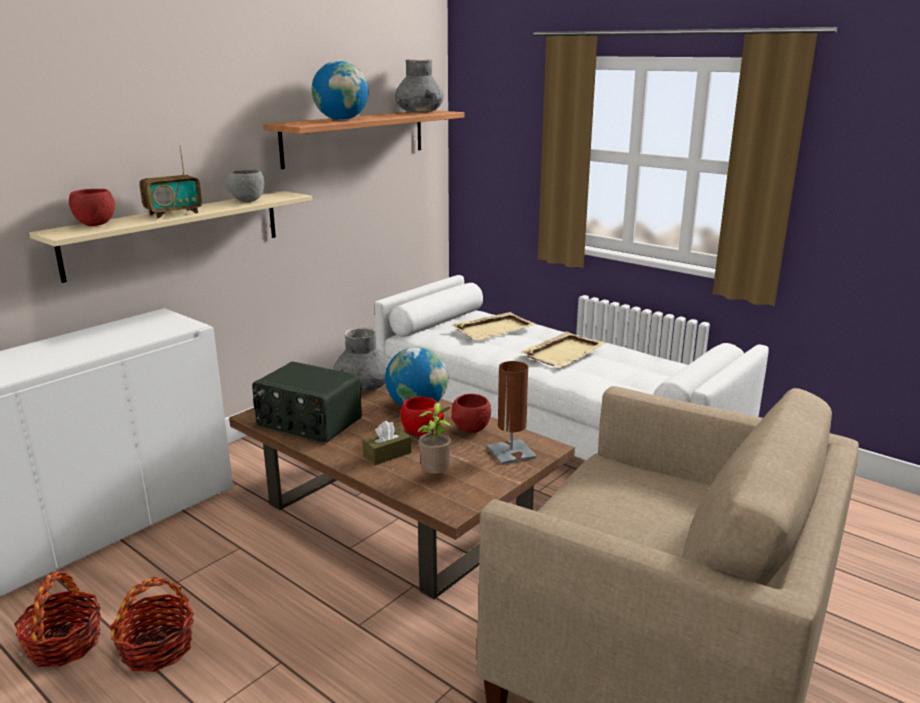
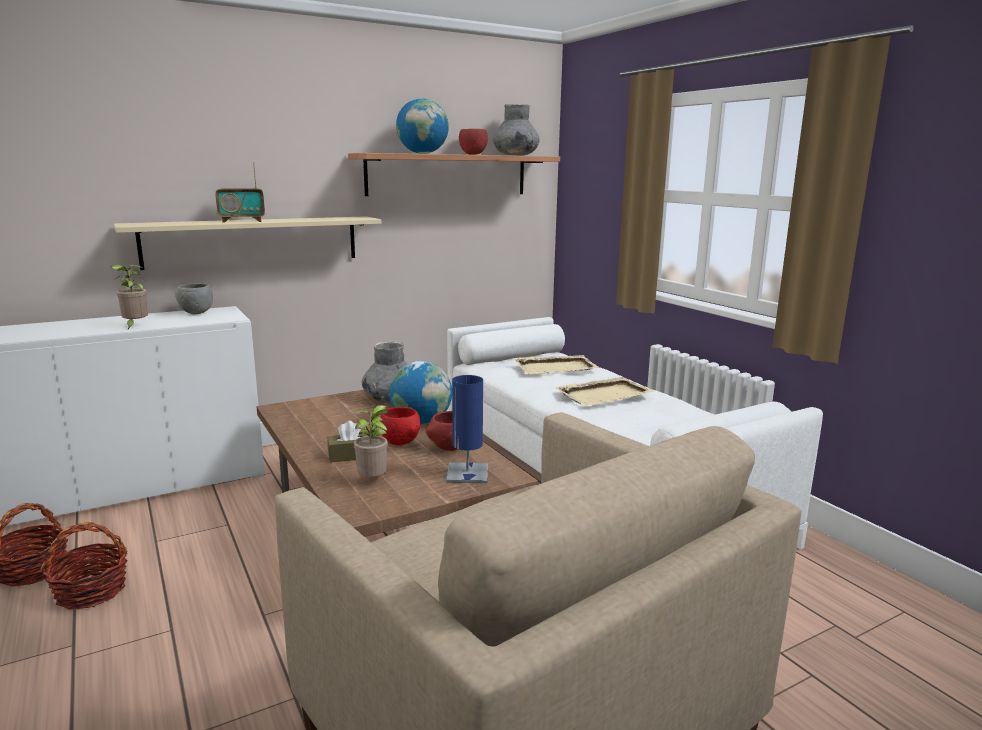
camera: 20 degrees right, 5 degrees down
(90, 351) = (135, 326): none -> potted plant
(96, 225) = (169, 222): red bowl -> red bowl (473, 154)
(247, 201) = (318, 219): grey bowl -> grey bowl (196, 313)
(308, 423) = (312, 420): radio -> none
(511, 452) = (467, 474): brown table lamp -> blue table lamp

